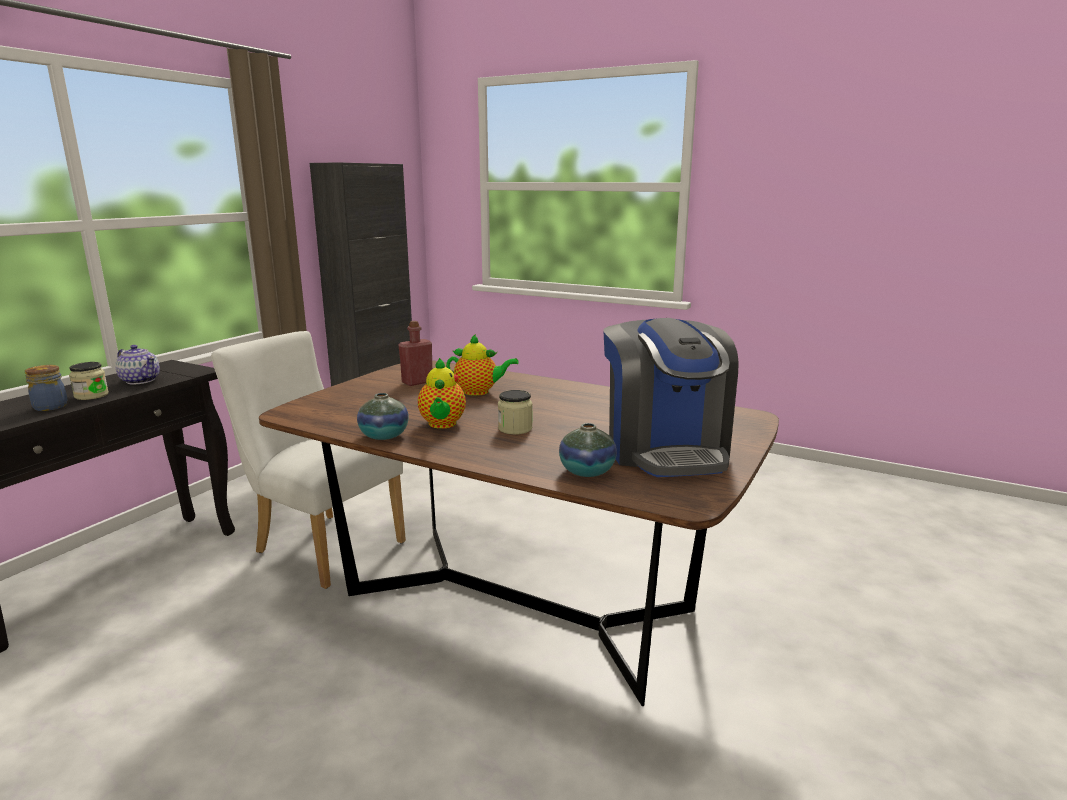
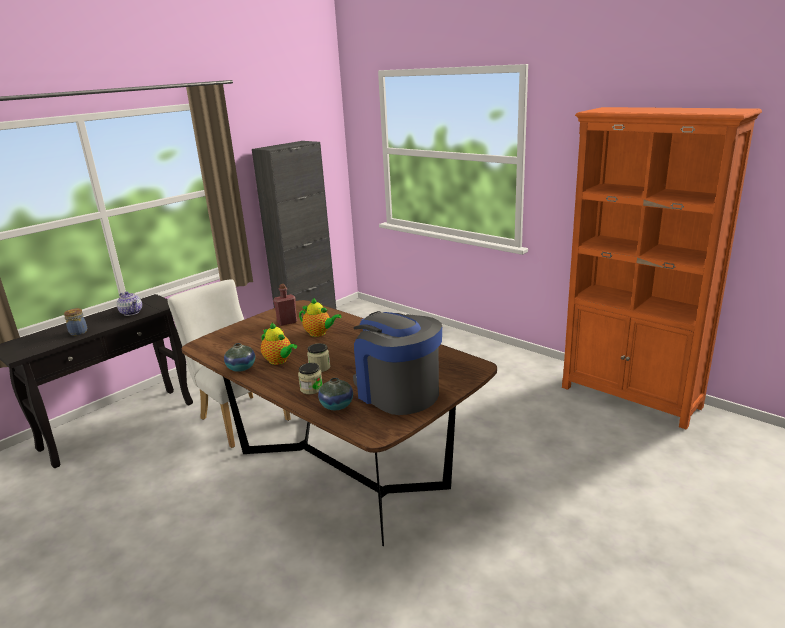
camera: 15 degrees right, 5 degrees up
(91, 395) = (102, 324): jar -> jar (311, 389)
(442, 424) = (279, 361): teapot -> teapot turned 60 degrees counterclockwise
(665, 450) = (397, 392): coffee machine -> coffee machine turned 135 degrees clockwise
(845, 481) = (630, 397): none -> orange bookcase

